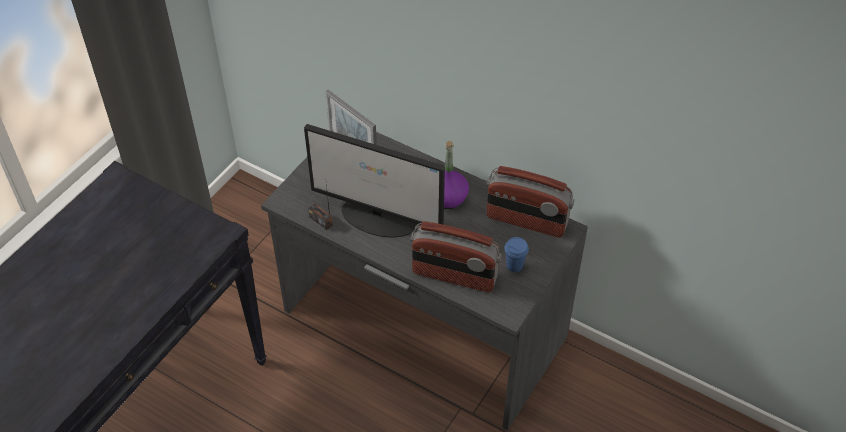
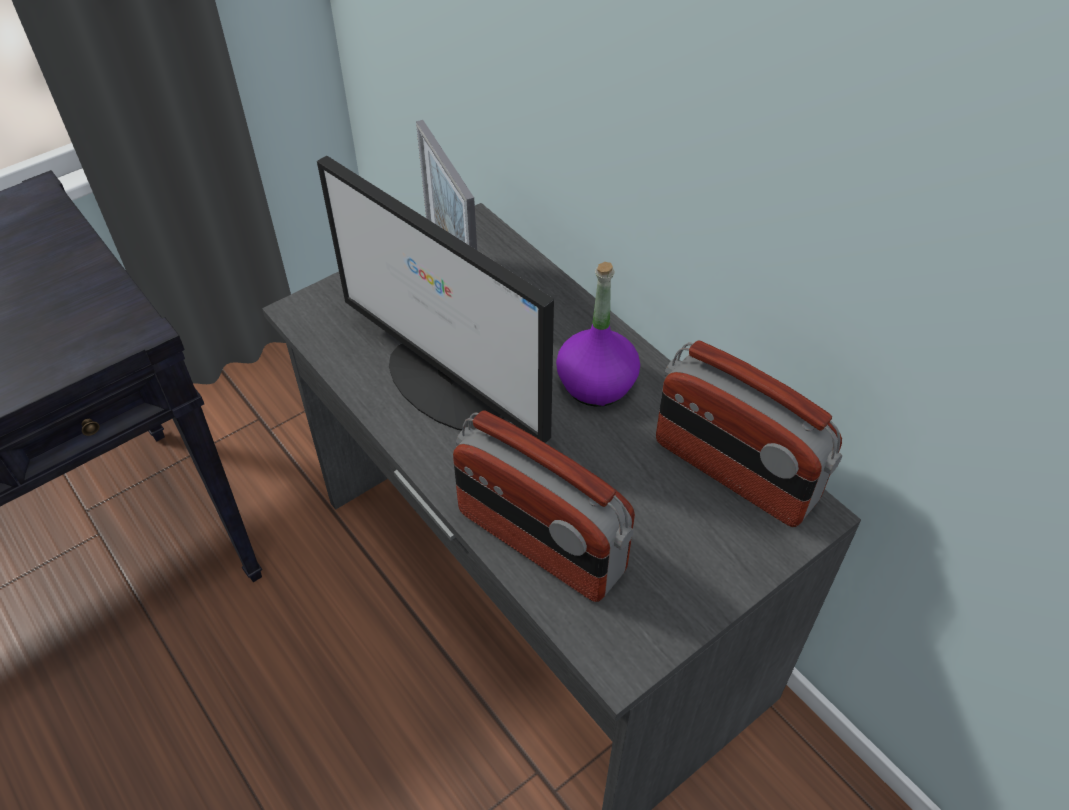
camera: 20 degrees right, 0 degrees up
(321, 220) = (346, 362): radio -> none
(514, 266) = (672, 559): blue cup -> none

